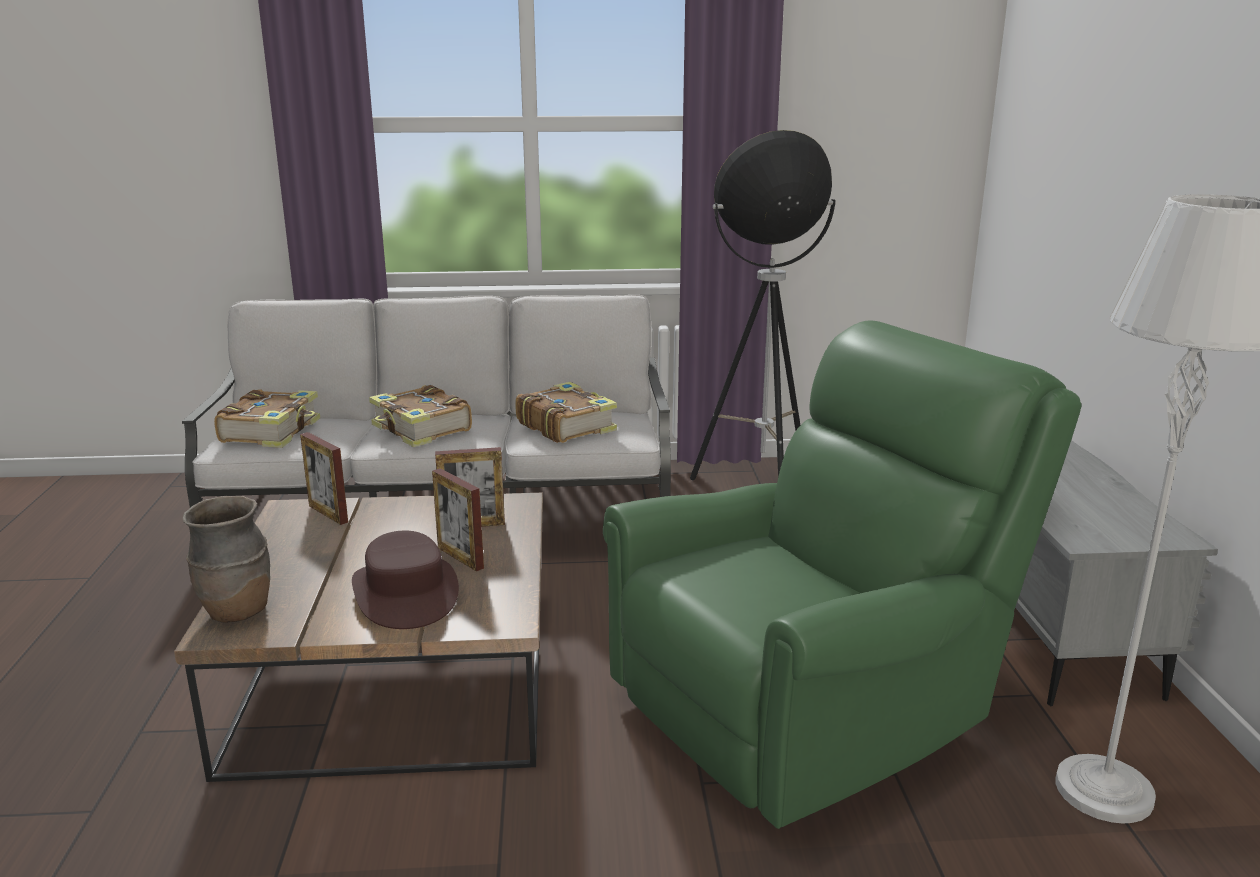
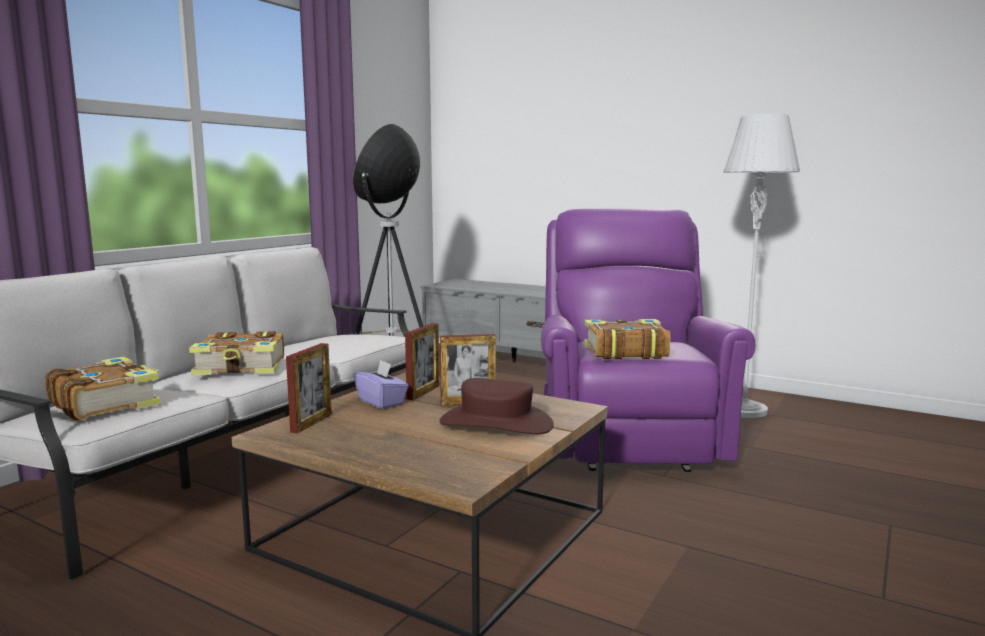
camera: 55 degrees left, 10 degrees down
(237, 612) = (438, 473): brown vase -> none
(328, 514) = (311, 423): picture frame -> picture frame turned 60 degrees counterclockwise
(418, 519) = (382, 402): none -> purple tissue box
(566, 426) = (336, 341): book -> book (624, 351)
(812, 709) = (627, 435): green armchair -> purple armchair

